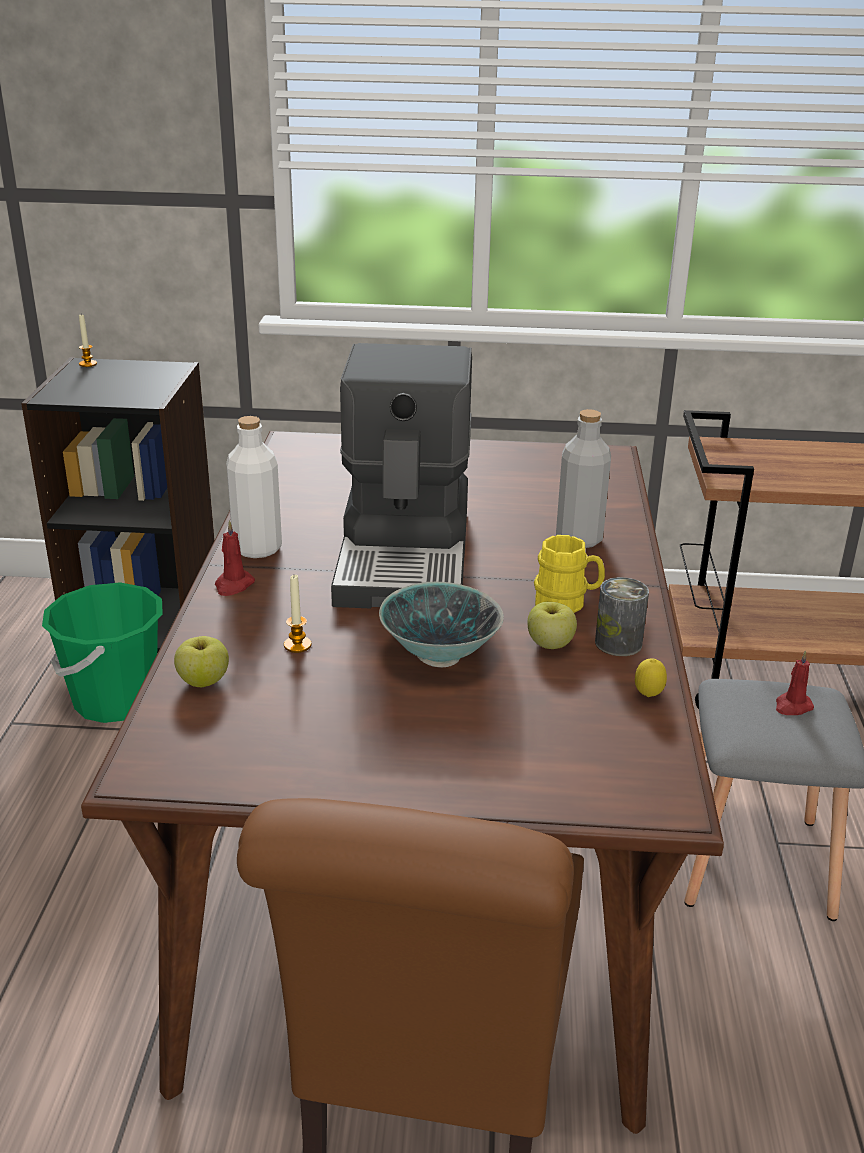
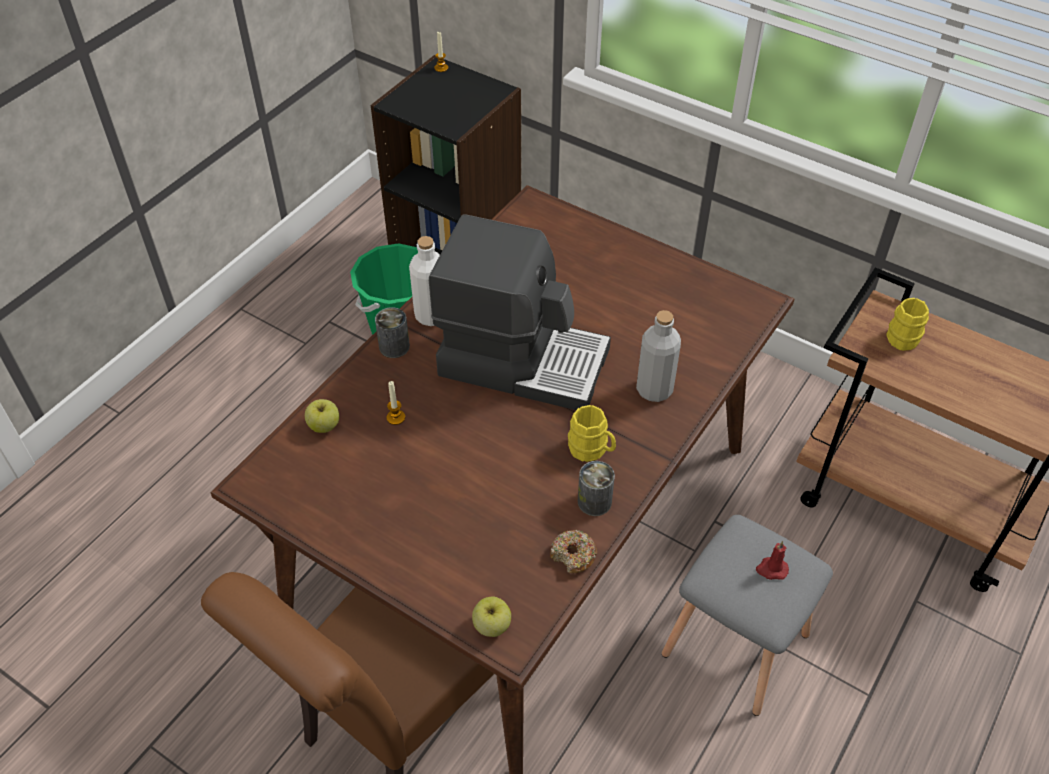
camera: 30 degrees right, 20 degrees up
(233, 585) = (394, 346): red candle -> can
(407, 555) = (523, 360): coffee machine -> coffee machine turned 105 degrees counterclockwise
(439, 656) = (471, 464): bowl -> none
(550, 644) = (549, 483): apple -> apple (492, 626)
(648, 696) = (573, 556): lemon -> donut
(753, 457) = (905, 335): none -> yellow mug

